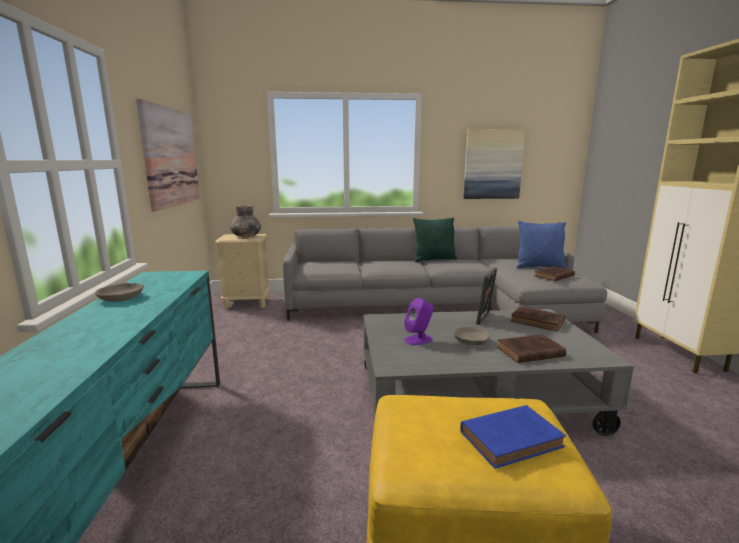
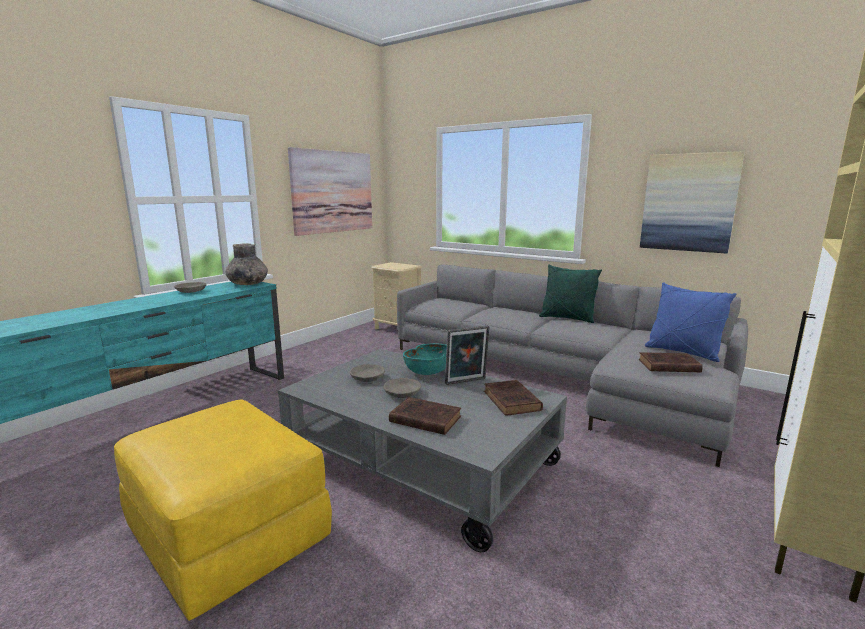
camera: 40 degrees right, 0 degrees up
(246, 236) = (400, 265): grey vase -> grey vase (247, 284)
(418, 339) = (367, 378): purple speaker -> grey bowl
(446, 320) = (429, 372): none -> turquoise bowl
(513, 439) = (219, 451): blue book -> none

